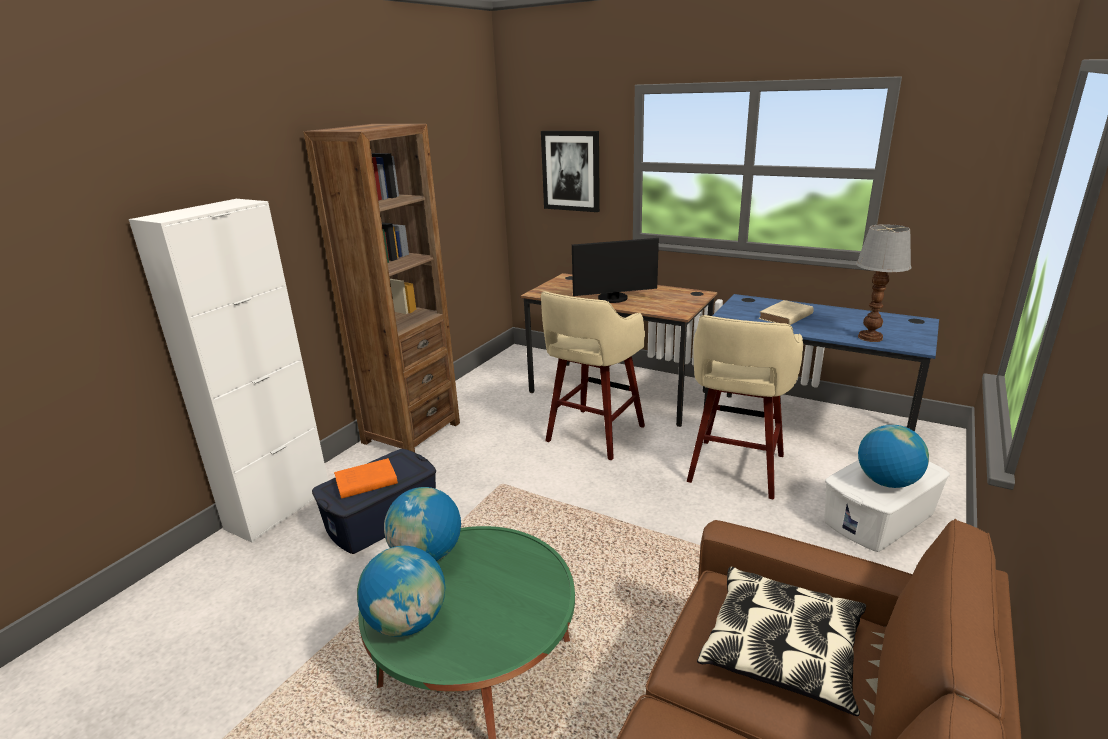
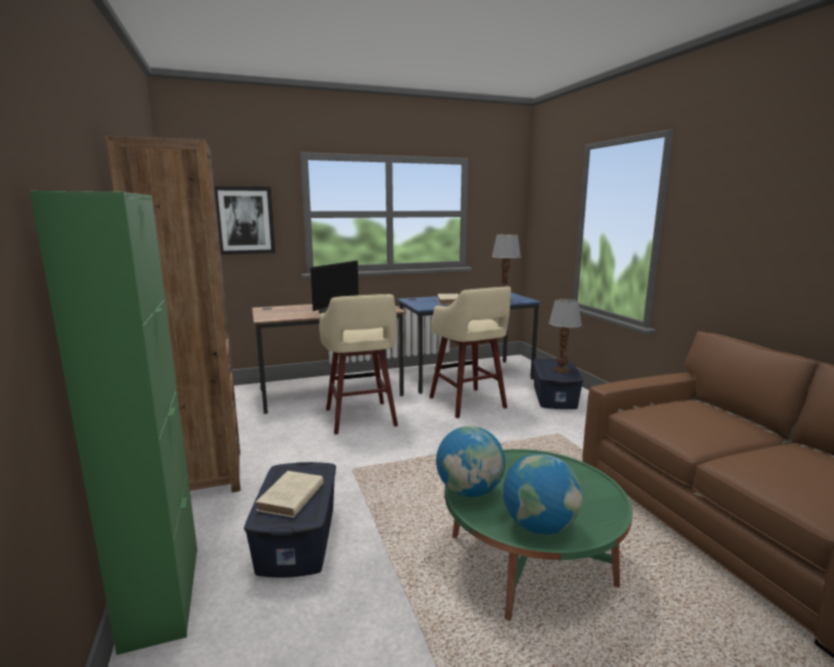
camera: 50 degrees left, 10 degrees down
(279, 509) = (162, 595): white cabinet -> green cabinet
(364, 482) = (290, 498): orange book -> beige book
(782, 648) = (696, 417): pillow -> none
(880, 518) = (554, 396): white storage box -> blue storage box
(886, 482) = (561, 371): globe -> table lamp

